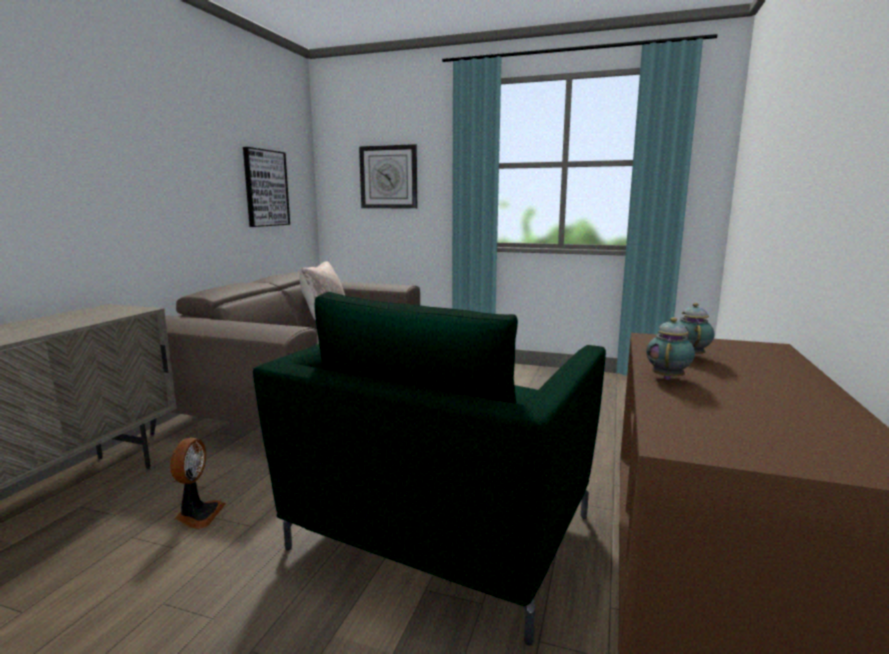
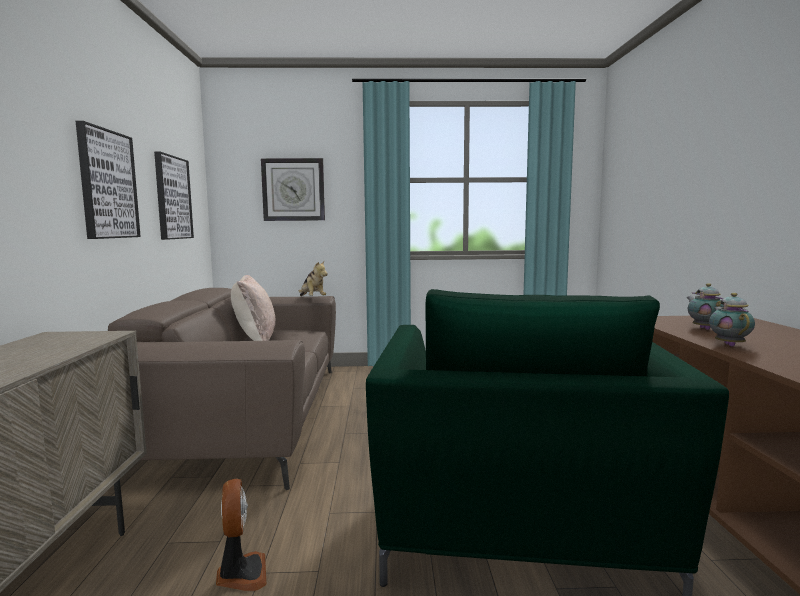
camera: 20 degrees left, 5 degrees down
(184, 181) = (107, 184): none -> picture
(390, 287) = (312, 299): none -> plush toy

